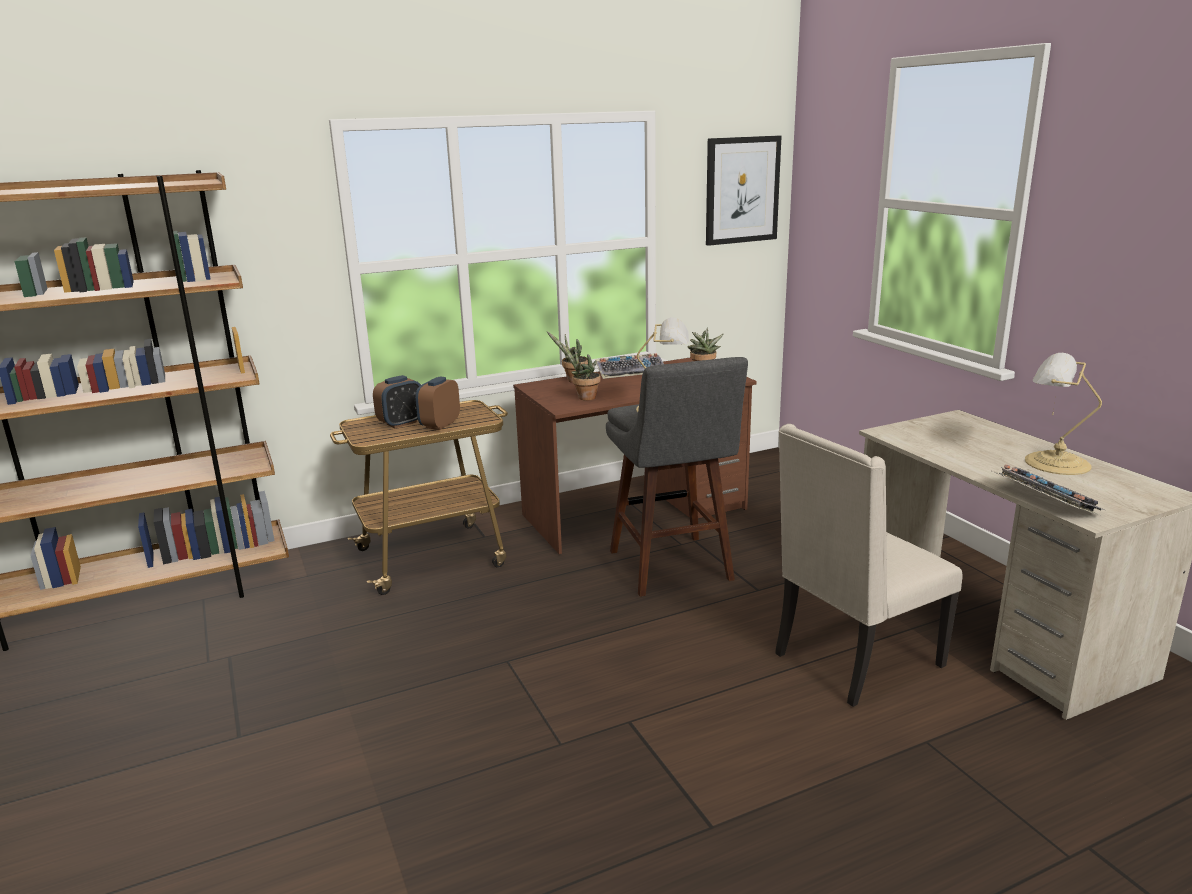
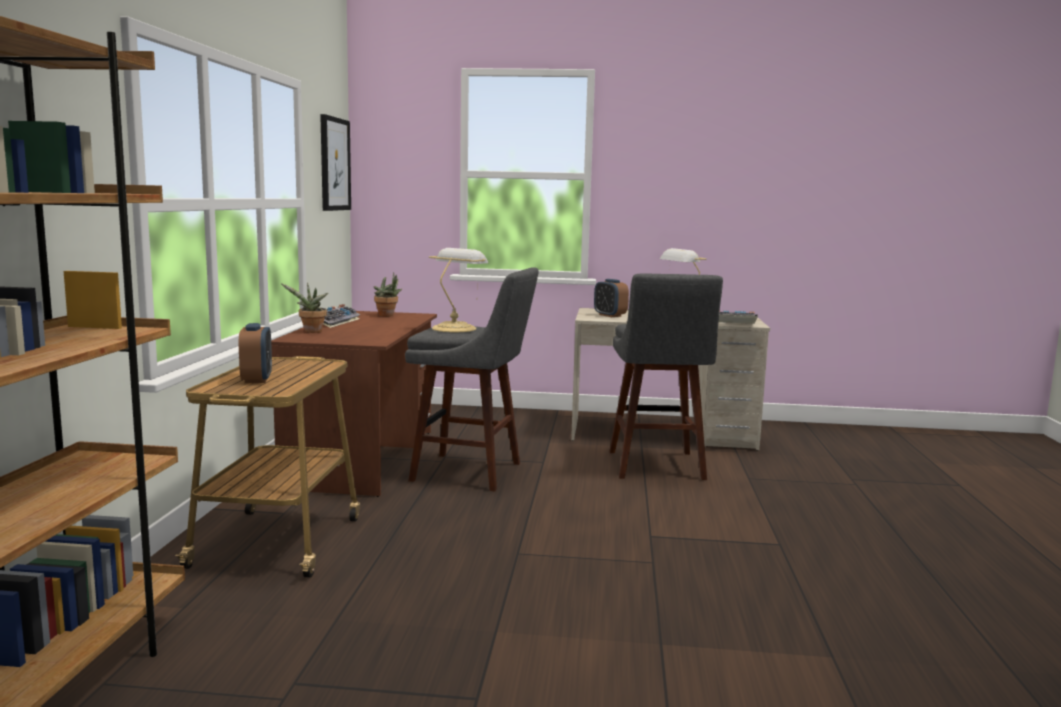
camera: 60 degrees left, 10 degrees down
(440, 425) = (303, 371): alarm clock -> alarm clock (610, 315)
(584, 397) = (364, 336): potted plant -> none
(854, 660) = (656, 467): beige chair -> grey stool

